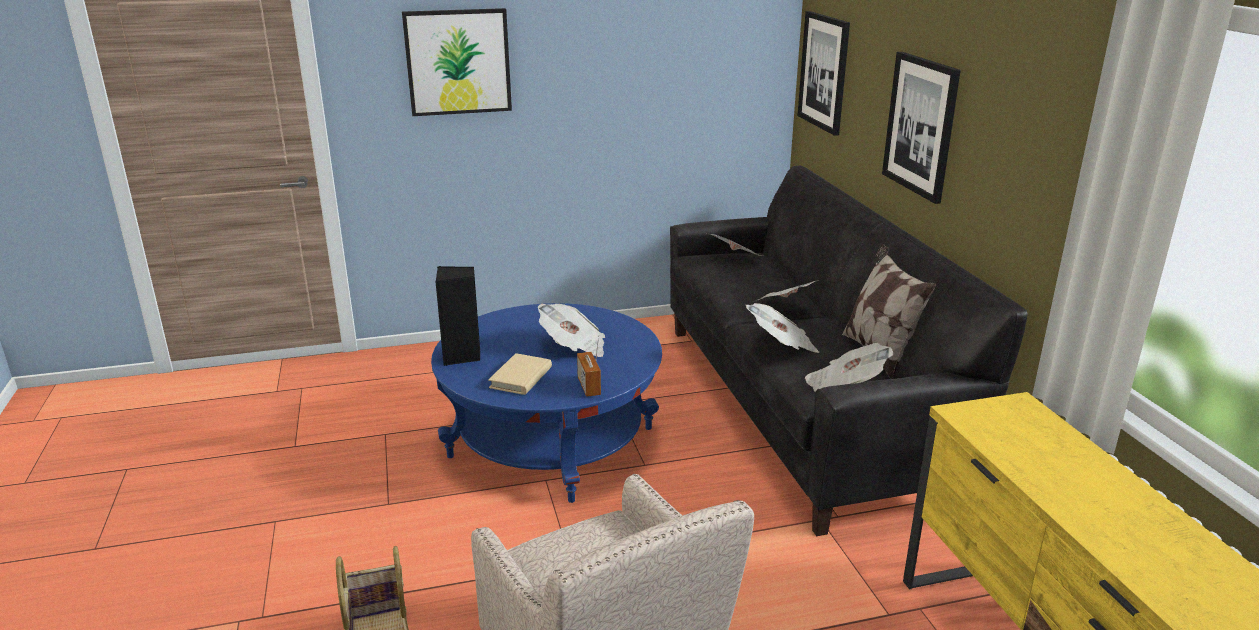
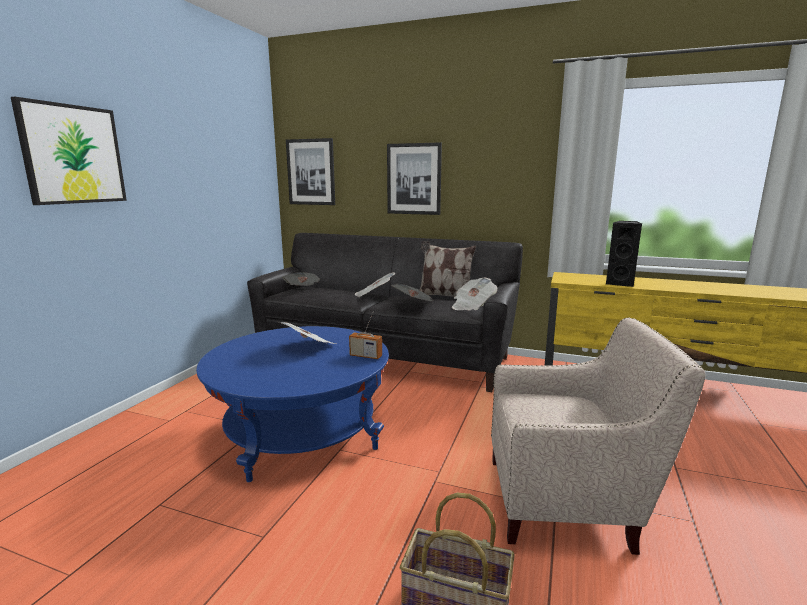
camera: 55 degrees left, 10 degrees down
(461, 356) = (247, 380): black speaker -> black speaker (620, 283)
(521, 377) = (318, 370): beige book -> none

